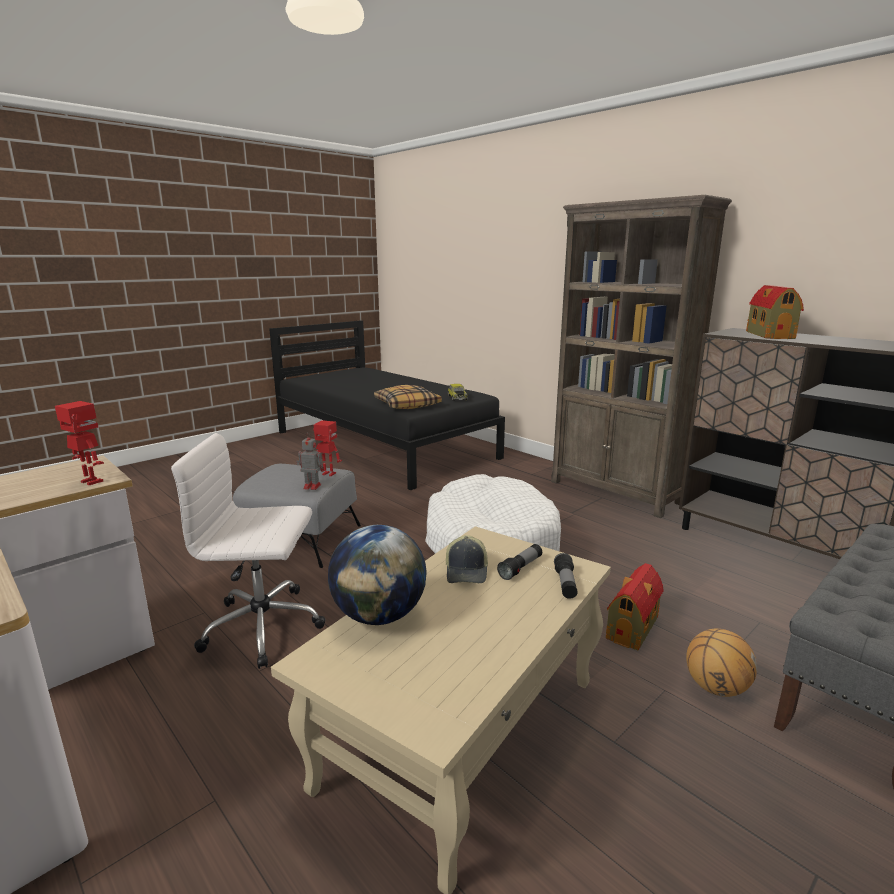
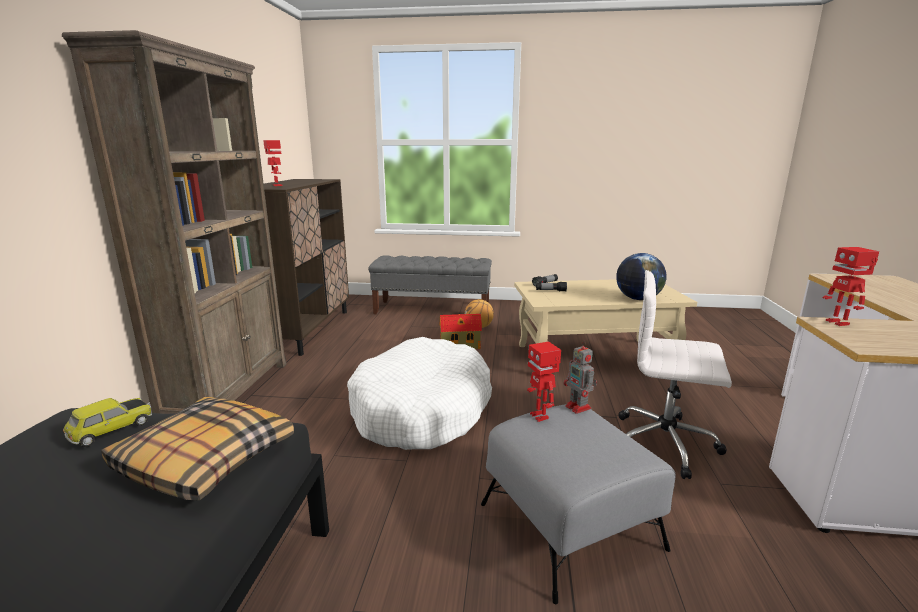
camera: 130 degrees left, 0 degrees up
(265, 626) = (666, 443): white office chair -> white office chair turned 150 degrees clockwise
(467, 571) = (576, 297): cap -> none
(769, 335) = (277, 185): toy house -> toy robot

